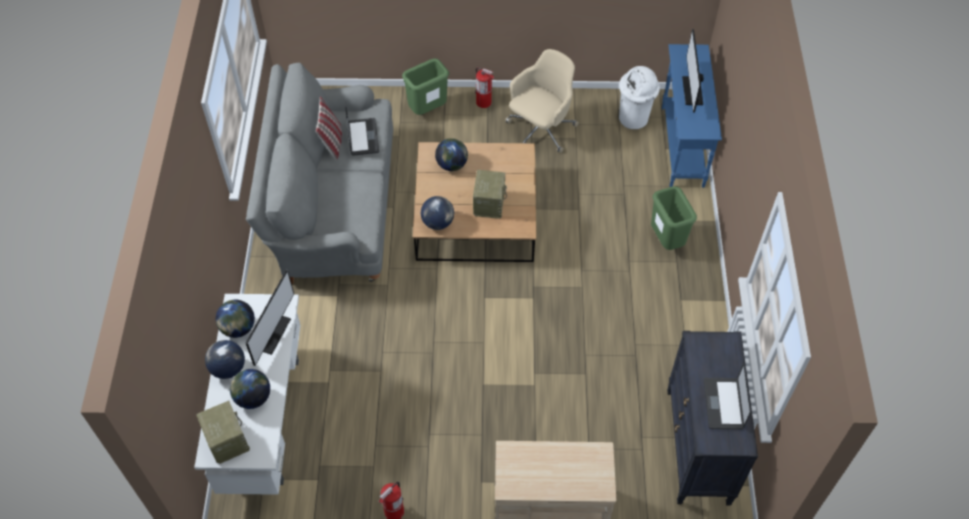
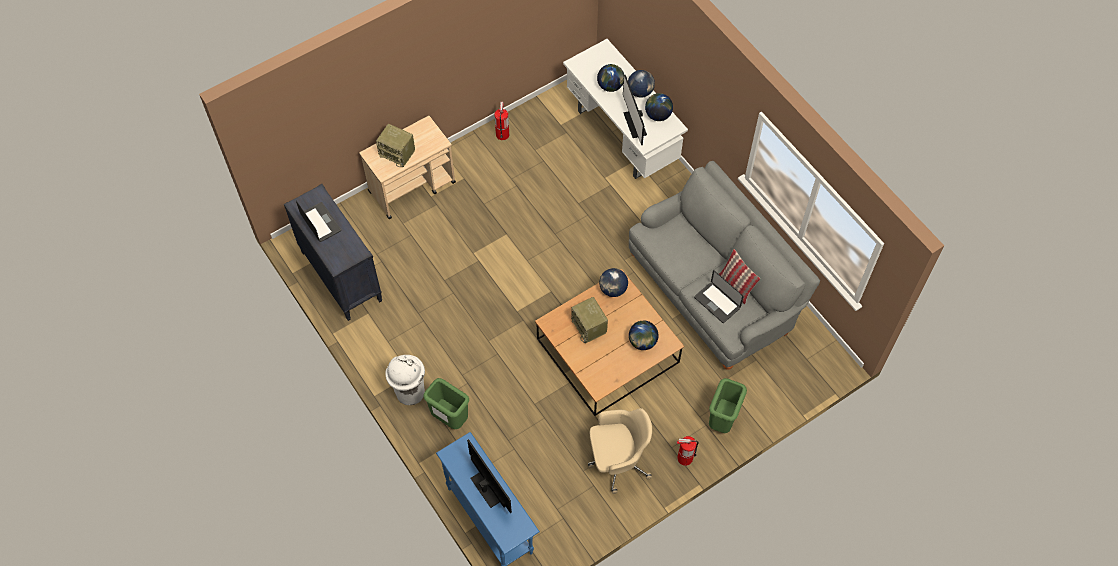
camera: 145 degrees right, 5 degrees up
(226, 440) = (603, 59): radio -> radio (398, 153)
(540, 130) = (617, 460): beige office chair -> beige office chair turned 105 degrees counterclockwise
(633, 119) = (548, 524): white trash can -> white trash can (409, 392)

